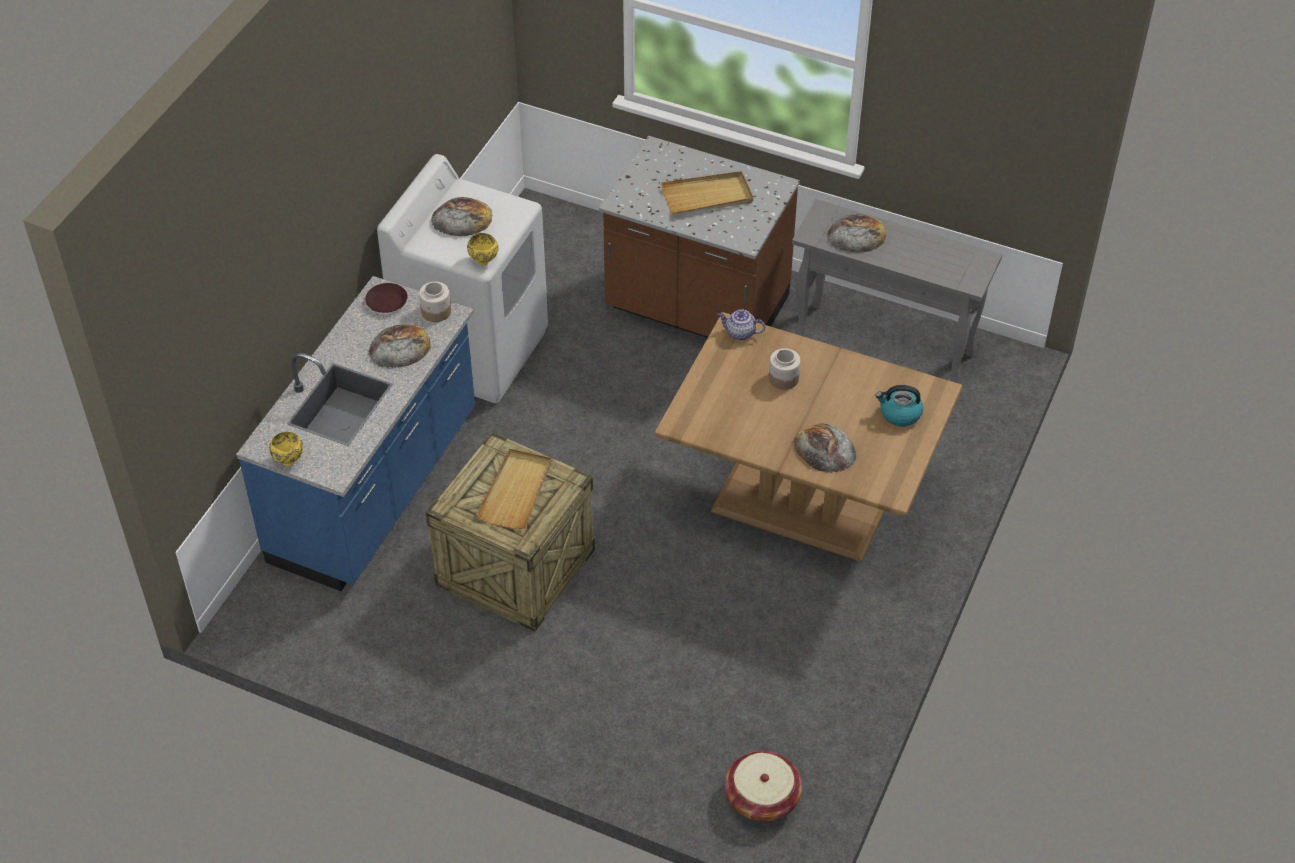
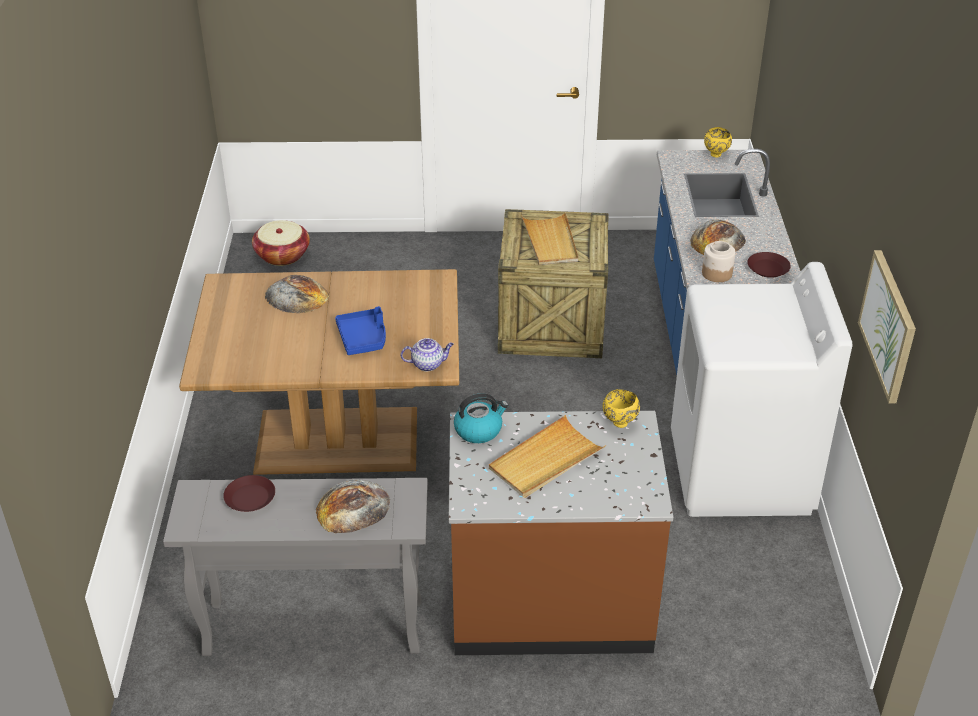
camera: 155 degrees right, 10 degrees down
(451, 72) = (888, 325): none -> picture
(462, 218) = (767, 322): bread -> none
(484, 261) = (705, 294): yellow bowl -> yellow bowl (619, 423)
(783, 378) = (363, 338): jar -> blue tray
(899, 414) = (236, 341): kettle -> kettle (479, 430)
(930, 266) = (249, 497): none -> brown plate

